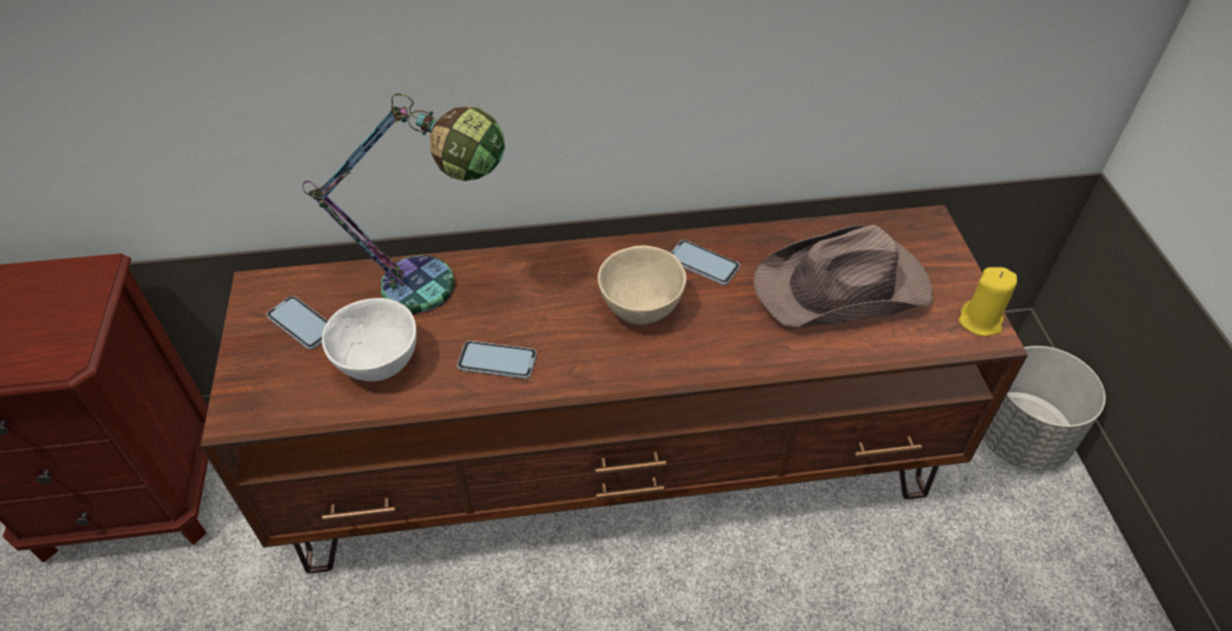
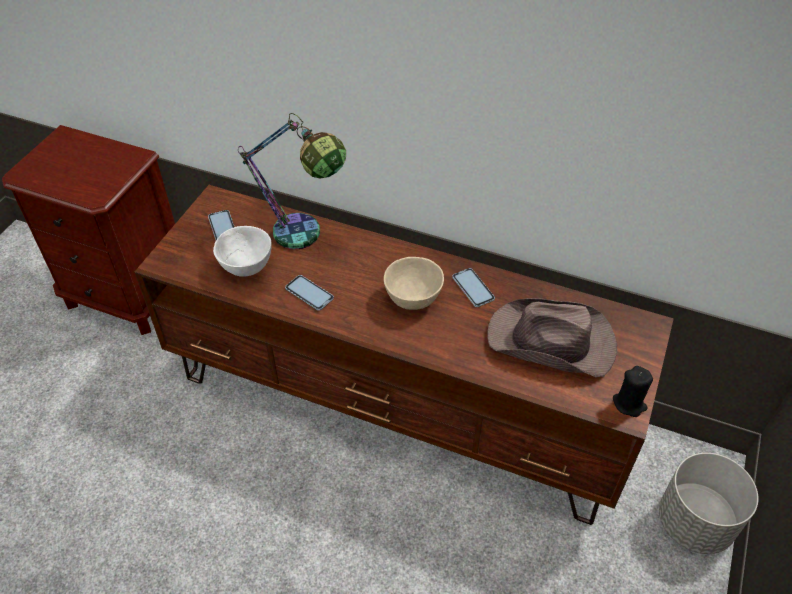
camera: 30 degrees right, 0 degrees up
(980, 321) = (629, 404): yellow candle -> black candle

